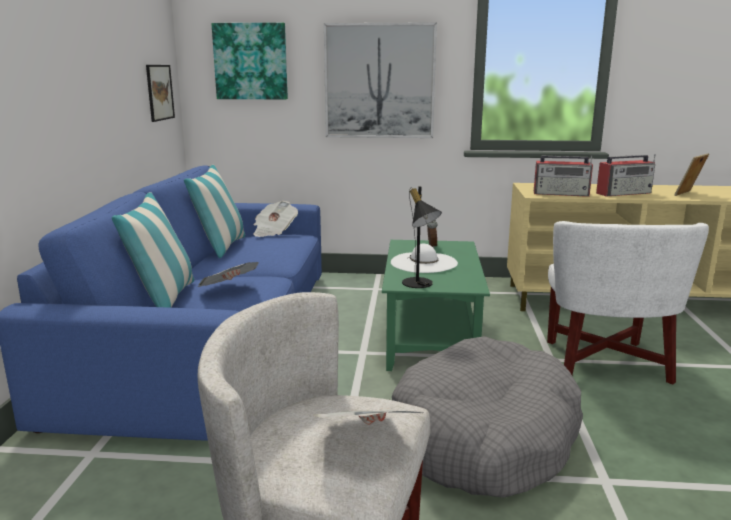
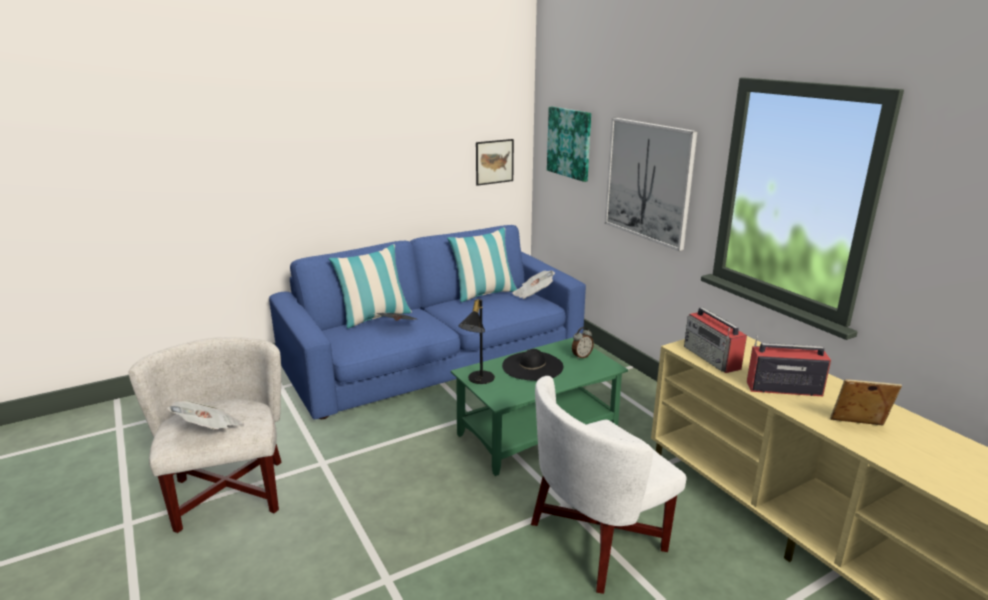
camera: 55 degrees right, 5 degrees up
(424, 263) = (532, 366): white hat -> black hat
(484, 437) = (401, 507): grey dog bed -> none
(624, 193) = (782, 388): radio -> radio turned 150 degrees clockwise

